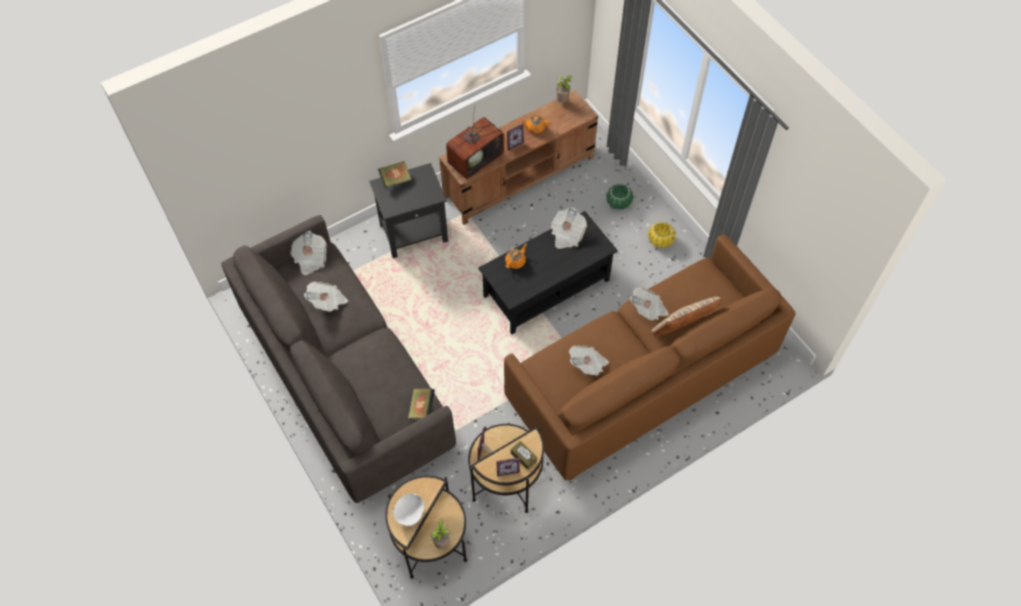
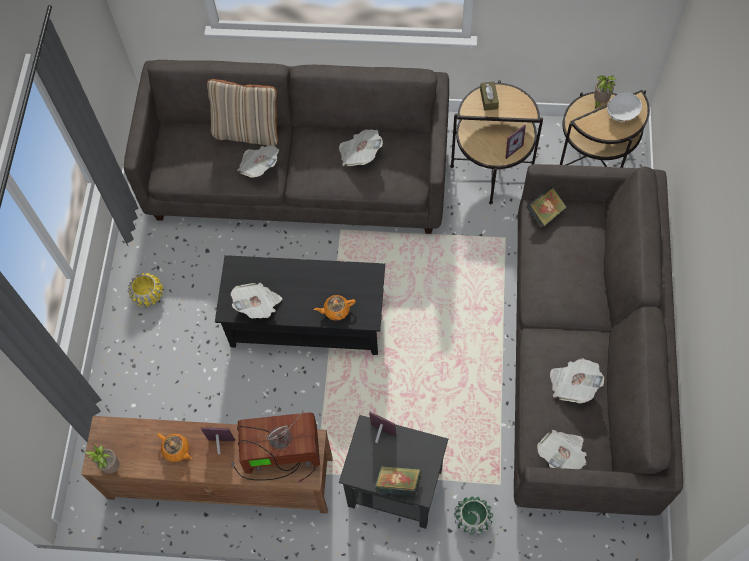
camera: 140 degrees left, 5 degrees up
(507, 468) = (510, 99): picture frame -> picture frame (380, 436)
(619, 202) = (145, 367): green planter -> green planter (472, 518)
(641, 378) = (299, 177): brown sofa -> grey sofa

